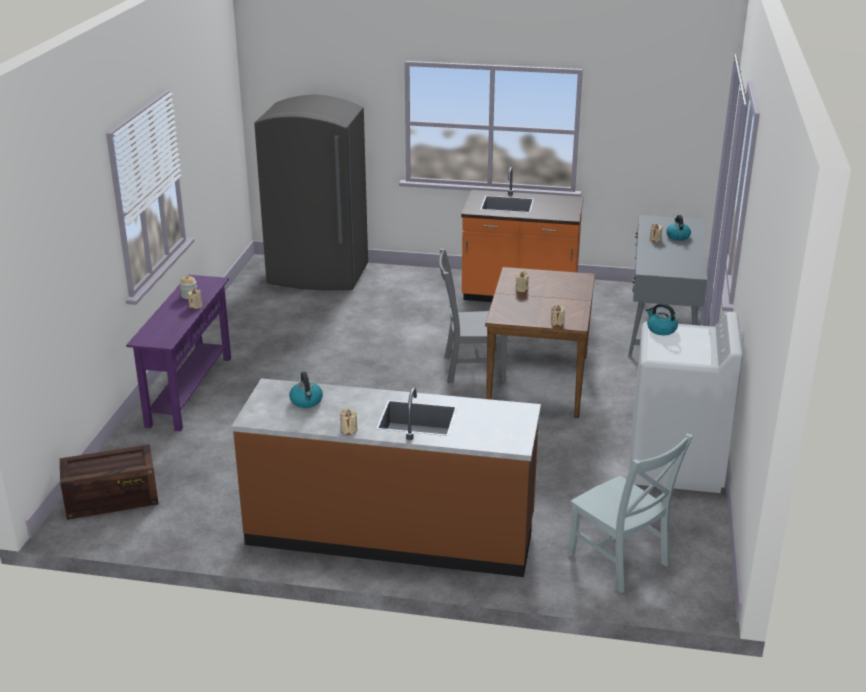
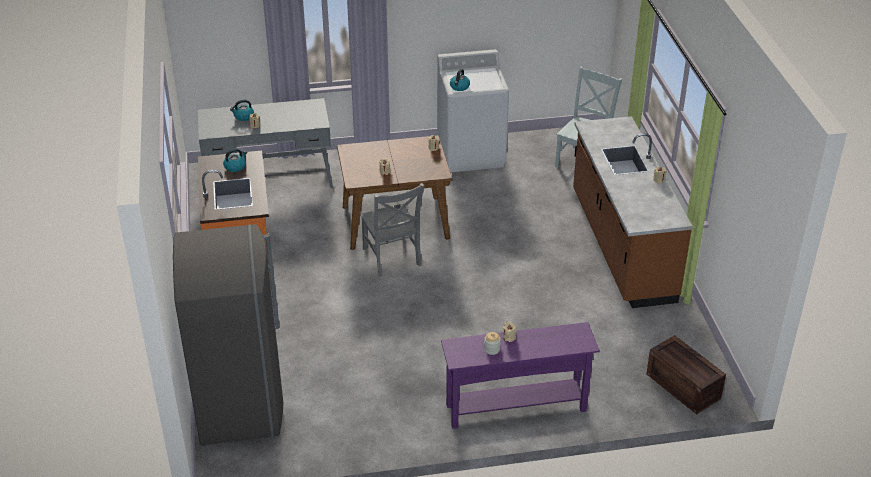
camera: 110 degrees left, 10 degrees up
(306, 401) = (641, 205): kettle -> kettle (235, 166)

